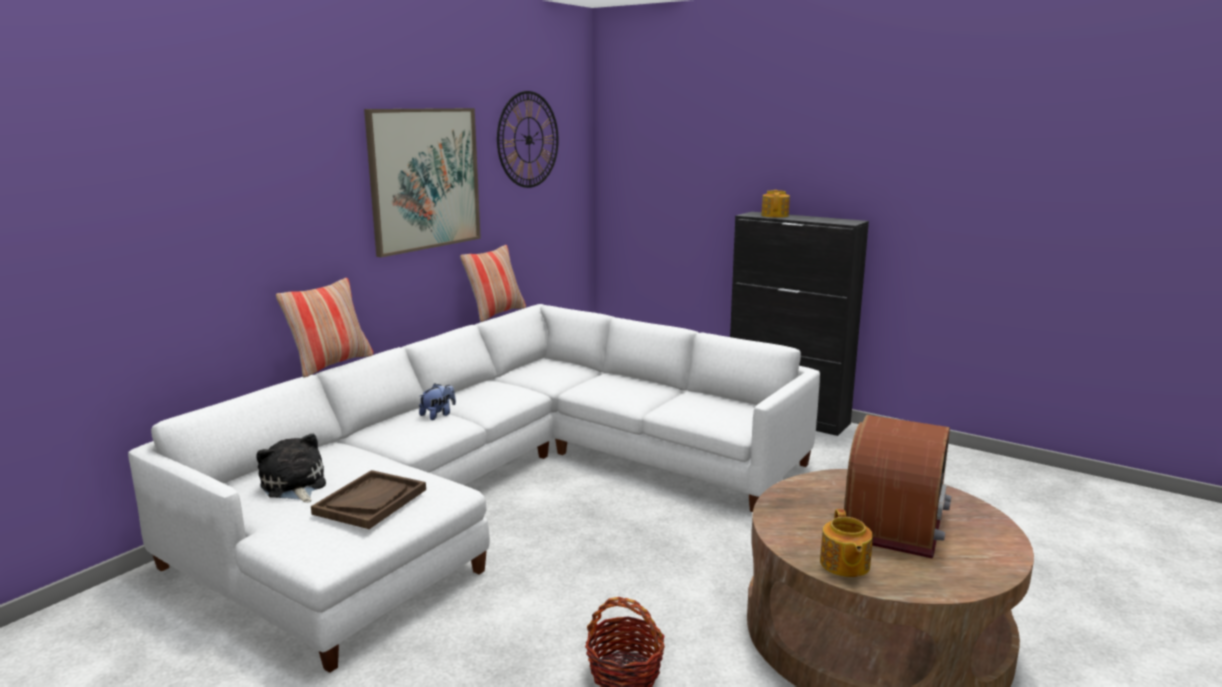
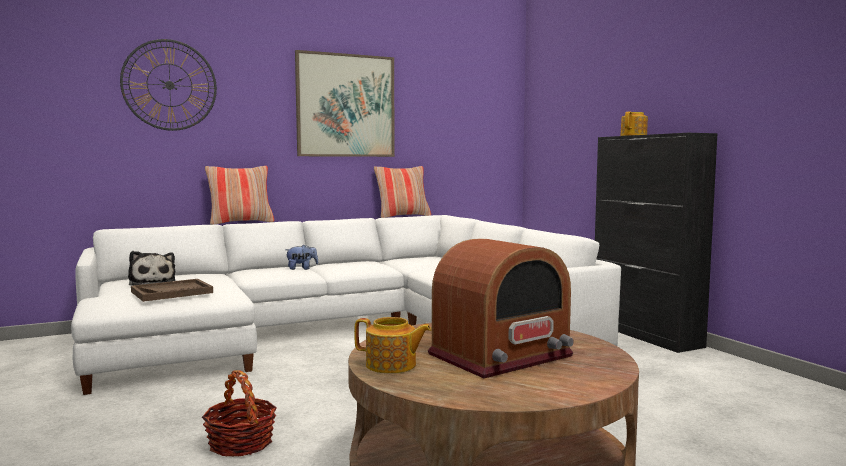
camera: 30 degrees right, 10 degrees down
(294, 486) = (151, 282): plush toy -> plush toy turned 150 degrees clockwise
(528, 140) = (451, 87): wall clock -> wall clock (169, 85)
(844, 564) = (392, 365): teapot -> teapot turned 105 degrees counterclockwise

